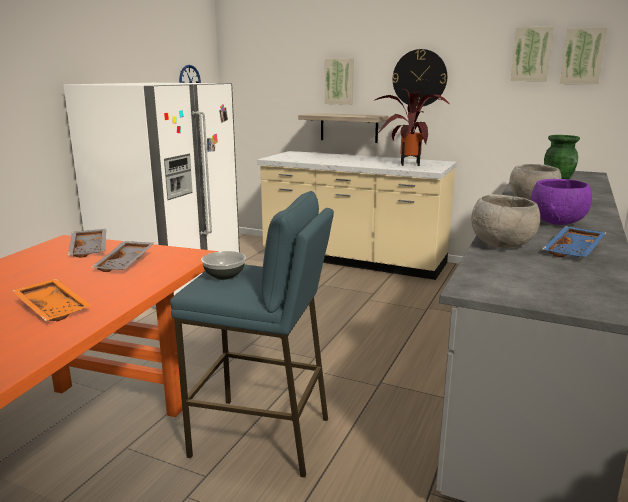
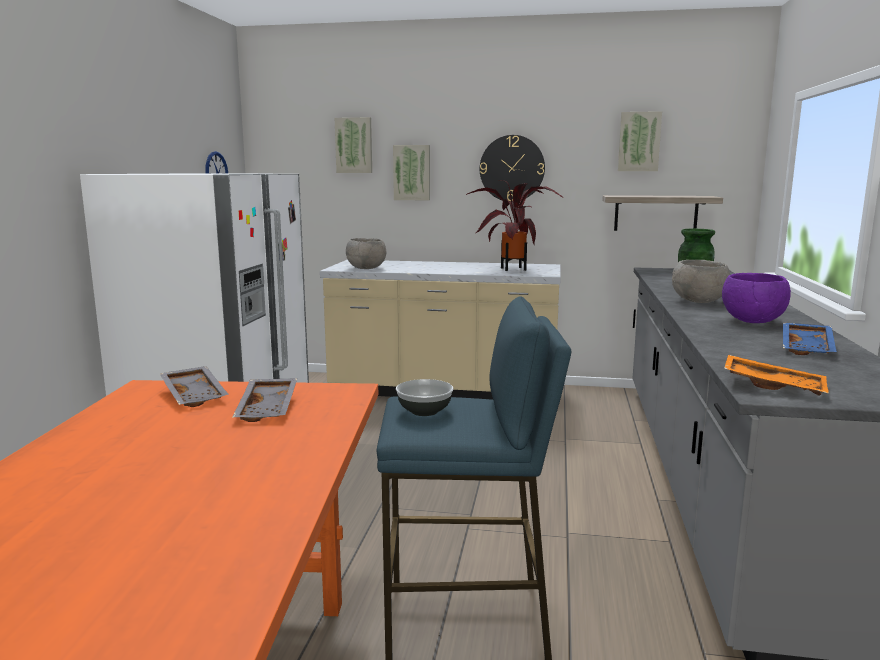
camera: 15 degrees left, 5 degrees down
(54, 308) = (232, 475): orange tray -> orange tray (773, 386)
(349, 127) = (425, 228): shelf -> shelf (655, 213)
(501, 245) = (731, 348): grey bowl -> grey bowl (366, 268)
(582, 56) = (693, 144): picture -> picture (354, 145)

